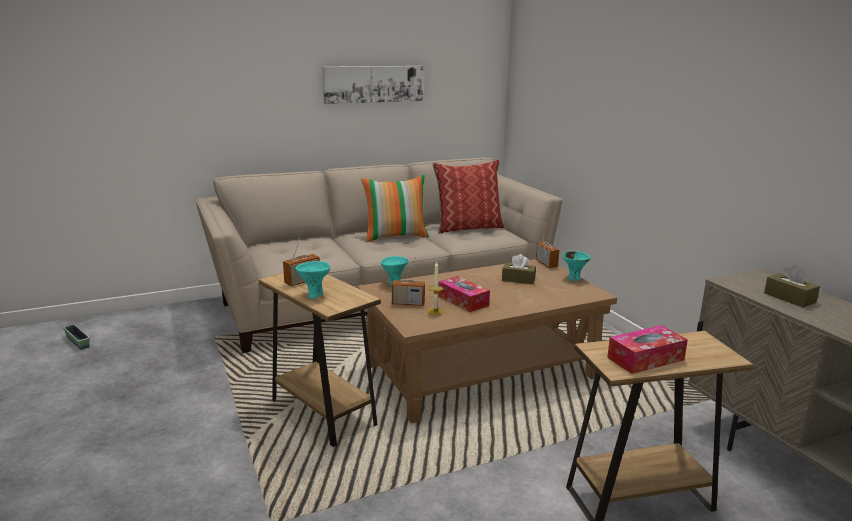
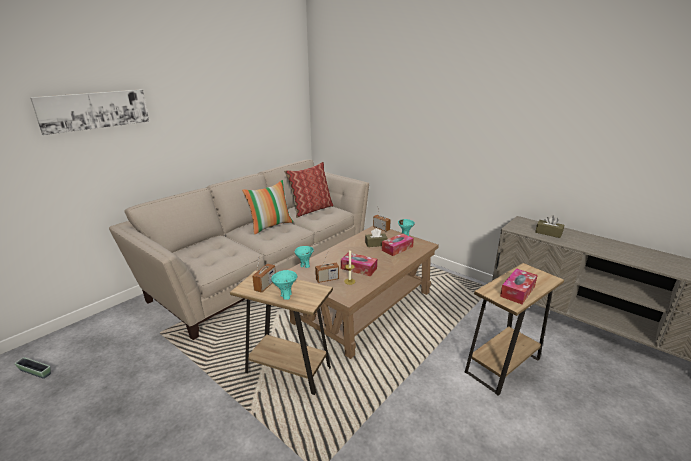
camera: 25 degrees left, 5 degrees up
(373, 84) = (229, 117): picture -> picture (94, 110)
(545, 290) = (397, 248): none -> tissue box

